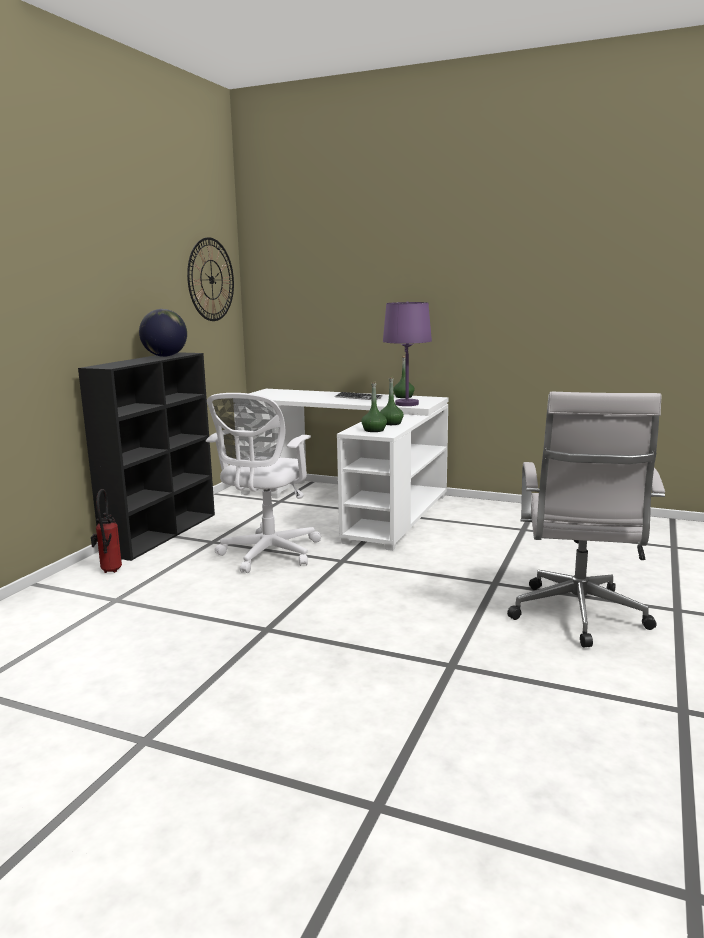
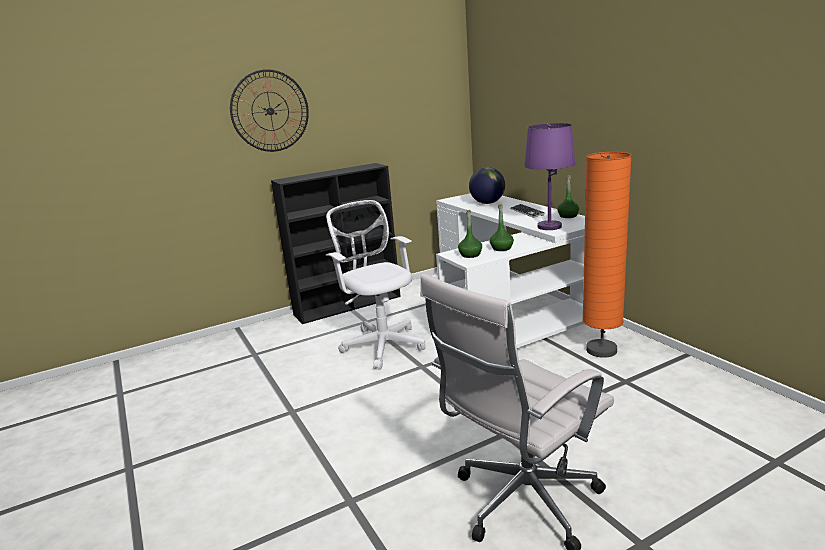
camera: 40 degrees right, 5 degrees up
(109, 571) = (280, 330): fire extinguisher -> none
(165, 356) = (352, 169): globe -> globe (487, 203)
(211, 279) = (428, 97): wall clock -> wall clock (270, 111)
(267, 555) = (382, 344): white office chair -> white office chair turned 90 degrees clockwise
(475, 515) = (601, 350): none -> orange floor lamp

